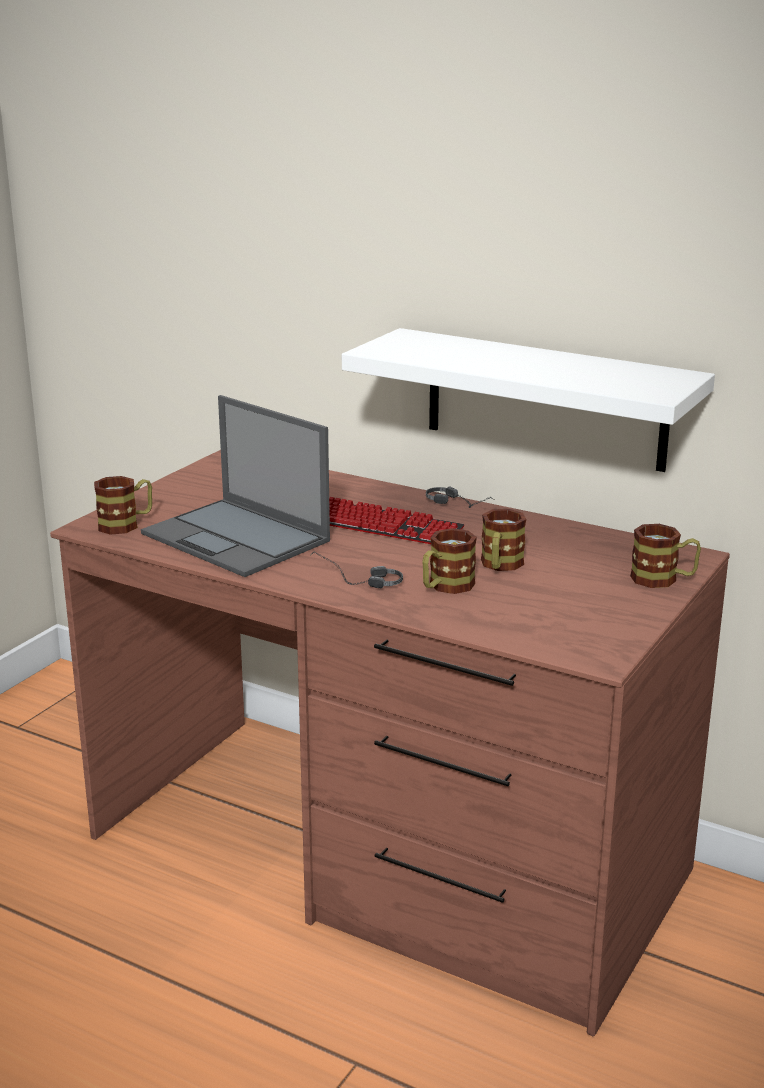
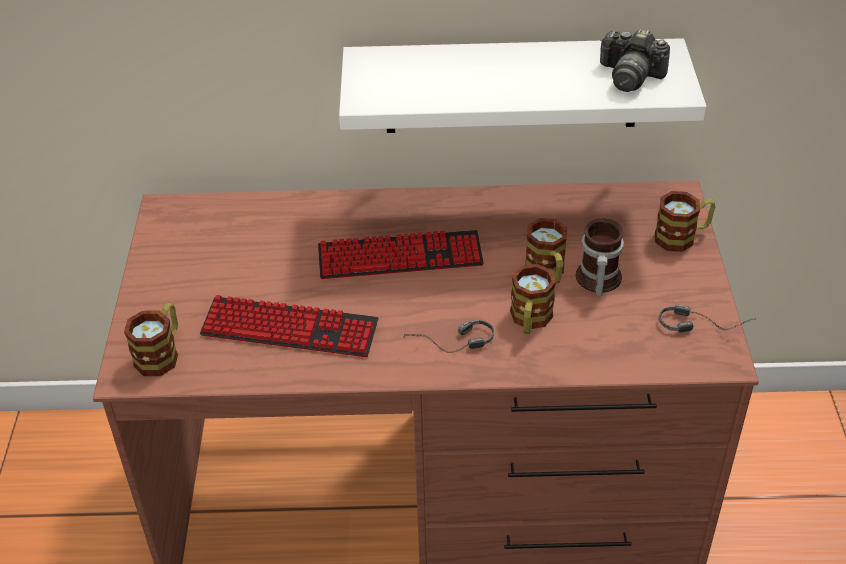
camera: 30 degrees left, 20 degrees up
(237, 538) = (289, 329): laptop -> keyboard
(462, 505) = (443, 198): headphones -> headphones (704, 324)
(540, 582) = (596, 280): none -> mug
(625, 380) = (630, 76): none -> camera

